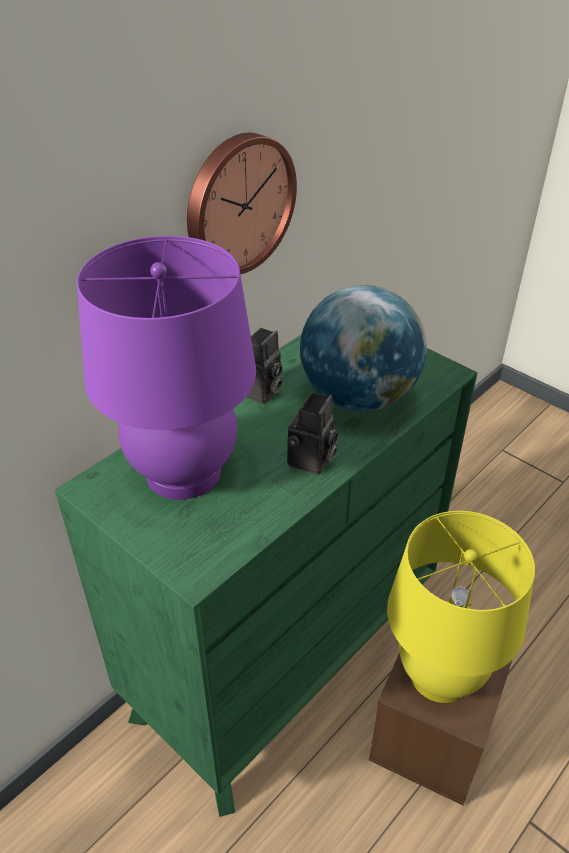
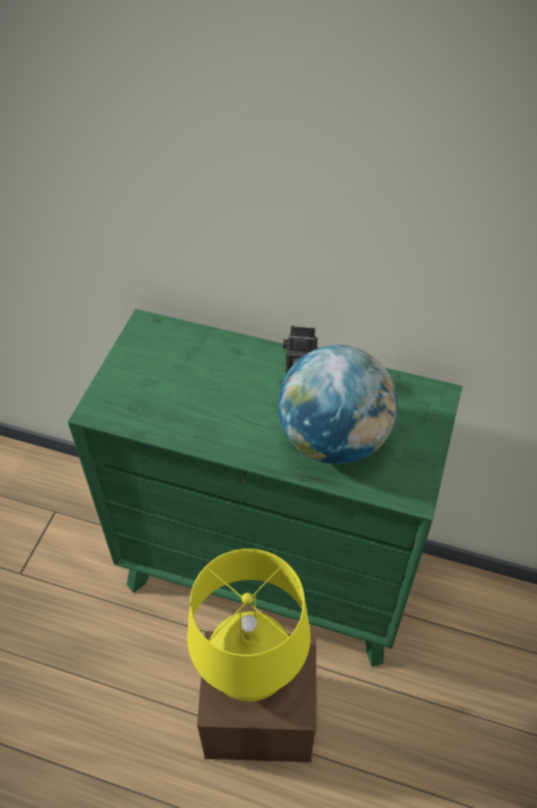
camera: 65 degrees right, 10 degrees up
(183, 472) = (184, 365): purple table lamp -> none
(238, 203) = (348, 227): wall clock -> none
(312, 461) = (235, 435): camera -> none

